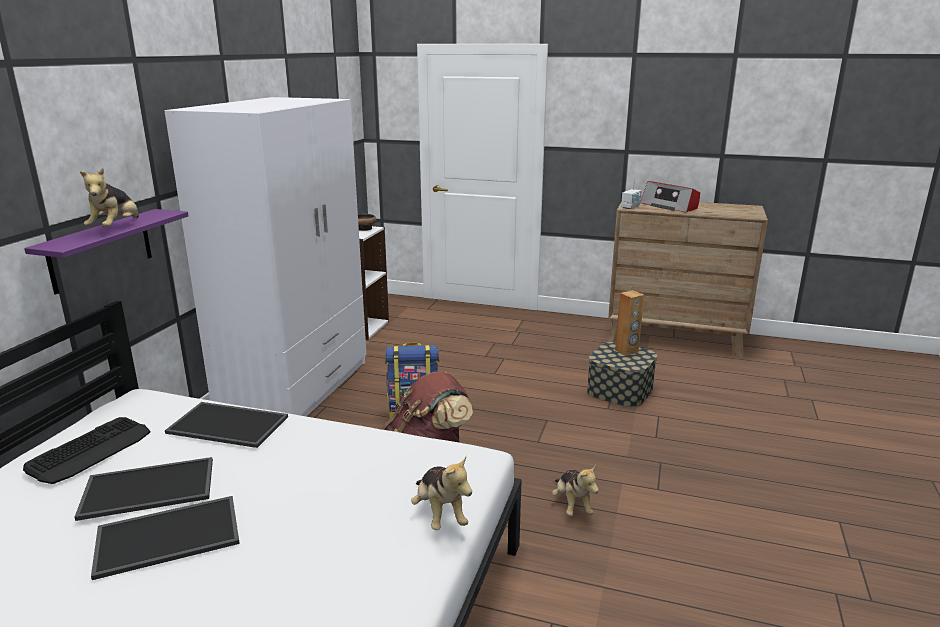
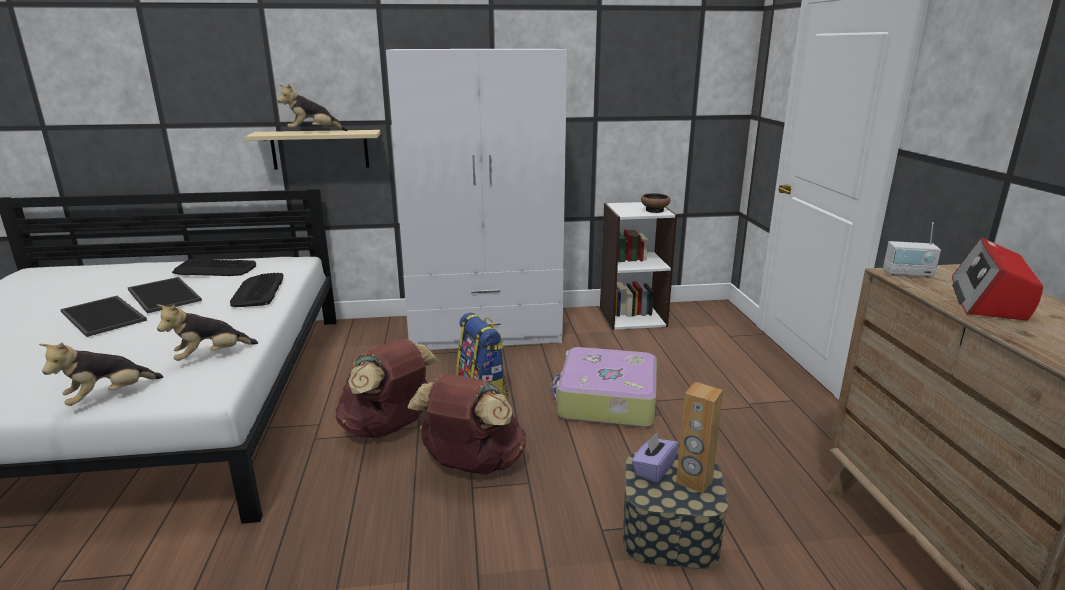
camera: 65 degrees right, 0 degrees up
(101, 250) = (320, 149): purple shelf -> beige shelf
(230, 424) = (258, 291): tray -> keyboard
(470, 370) = (606, 400): none -> suitcase
(511, 437) = (471, 465): none -> brown backpack
(572, 505) = (343, 545): plush toy -> plush toy (211, 356)
(610, 358) = (653, 470): none -> purple tissue box

